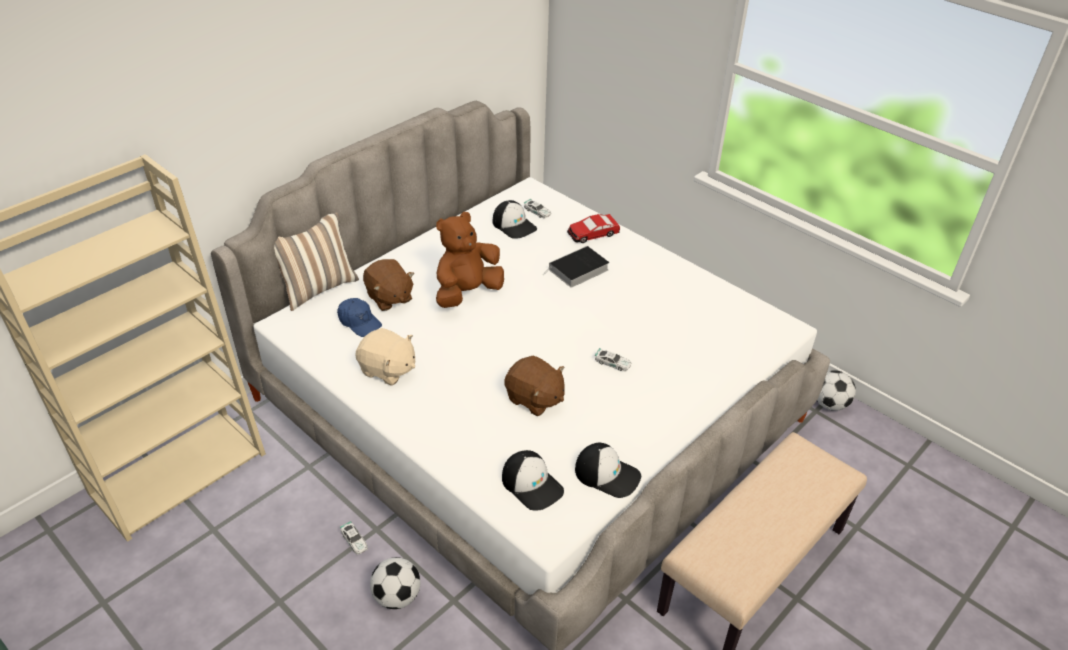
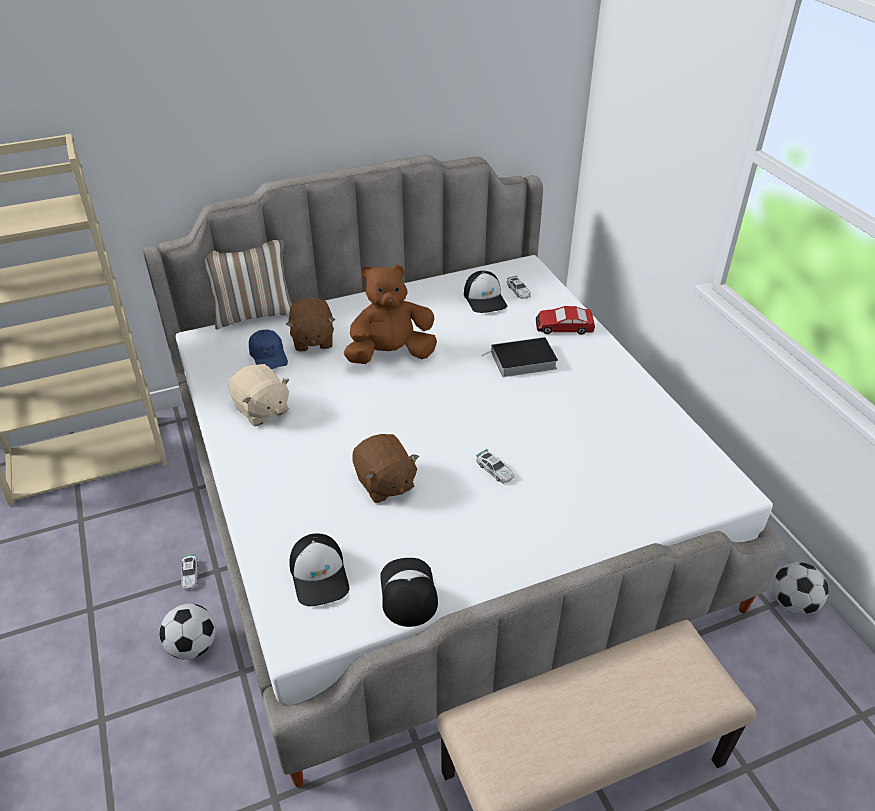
camera: 25 degrees right, 0 degrees up
(607, 474) = (407, 592): cap -> cap turned 150 degrees counterclockwise

